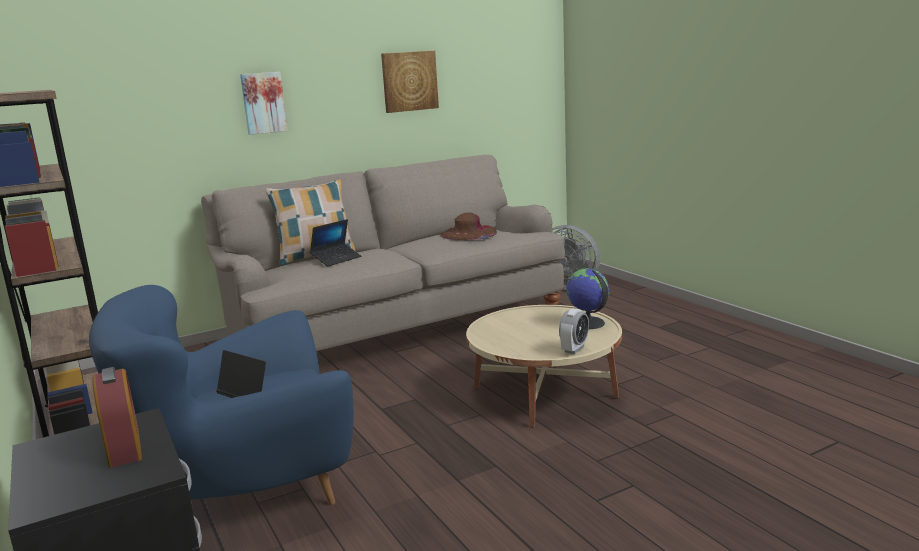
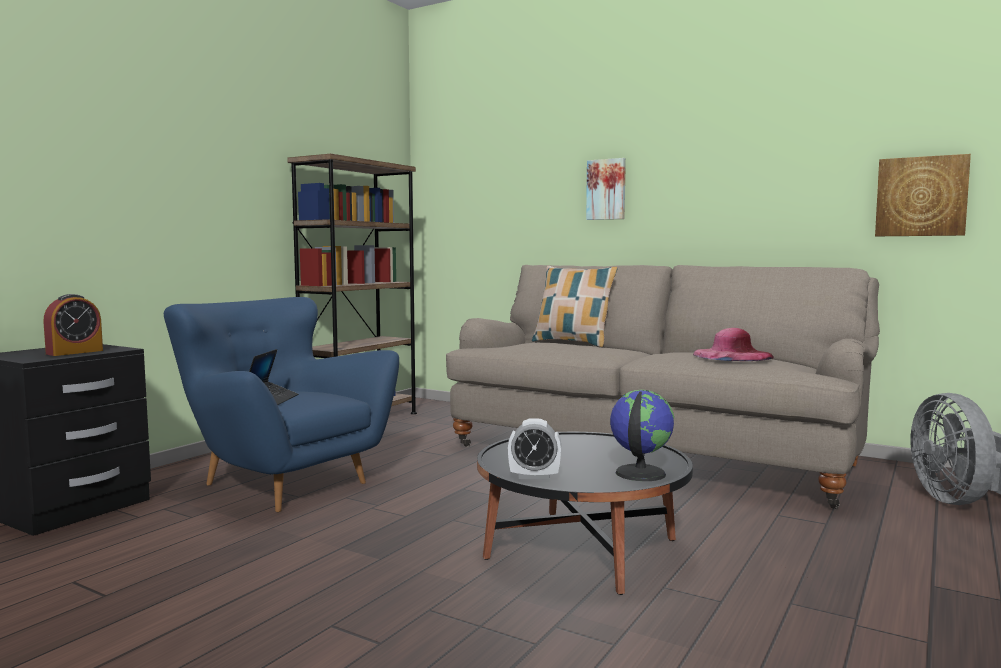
camera: 60 degrees right, 10 degrees down
(336, 259) = (561, 344): laptop -> none
(409, 81) = (780, 169): picture -> picture (921, 196)
(468, 233) = (732, 355): brown hat -> pink hat
(544, 393) = (581, 549): beige coffee table -> black coffee table

